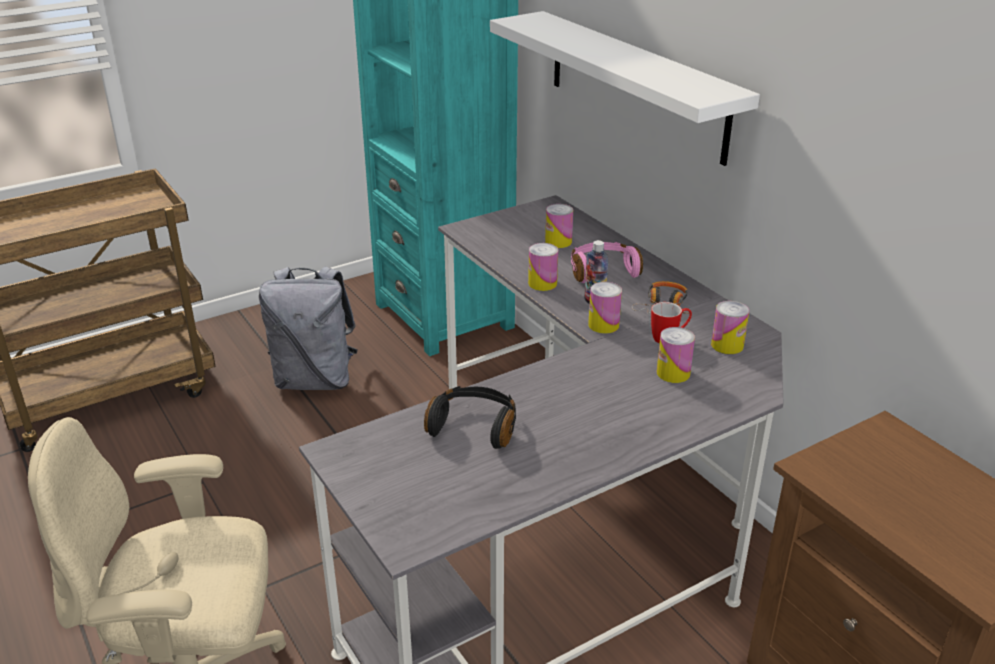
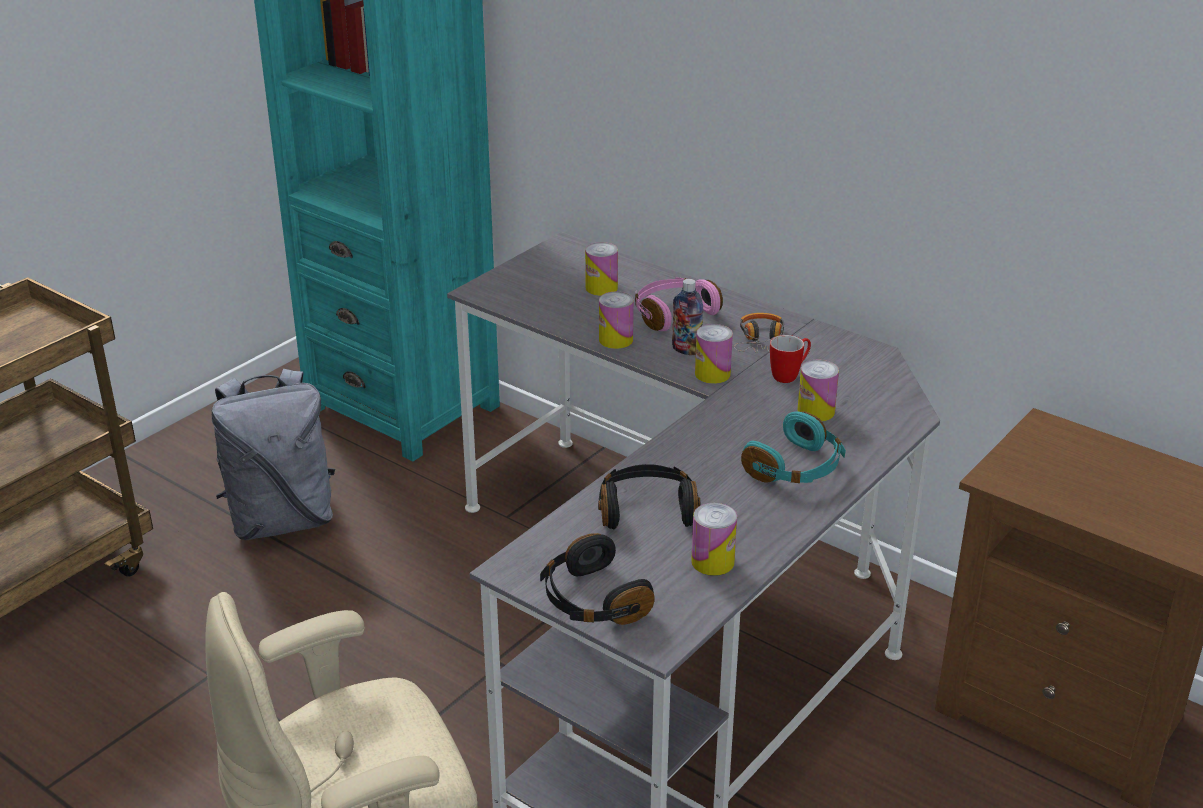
camera: 20 degrees left, 0 degrees up
(376, 494) = (592, 601): none -> black headphones
(624, 419) = (796, 468): none -> turquoise headphones
(635, 85) = (670, 91): white shelf -> none
(727, 345) = (852, 371): can -> can (712, 562)

